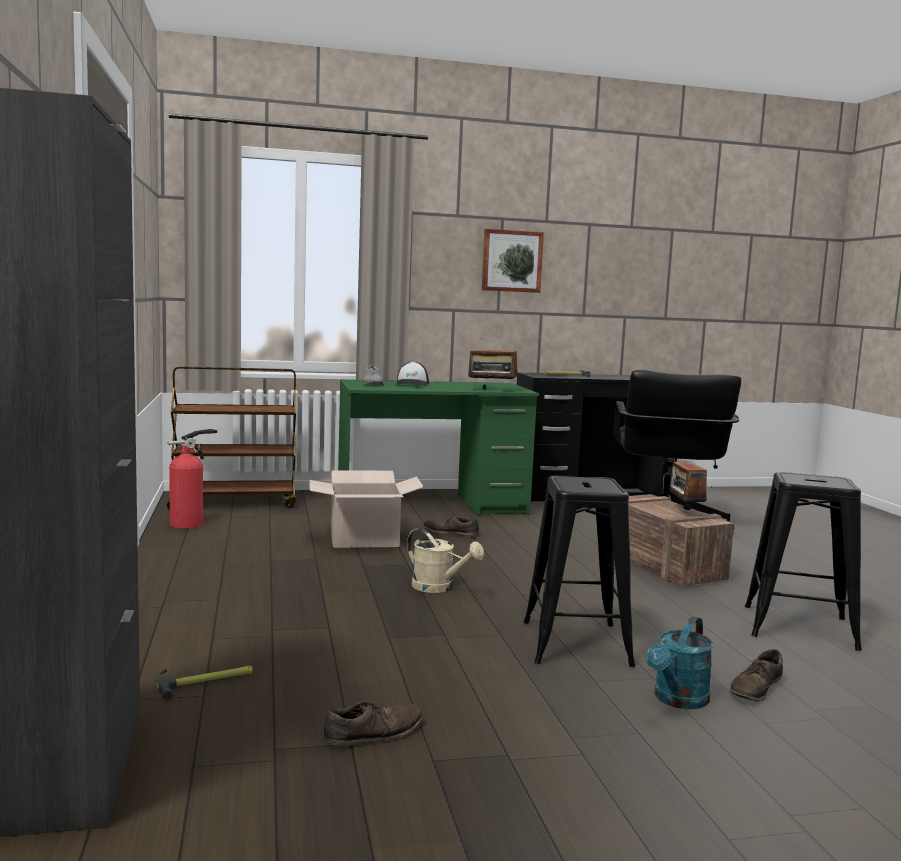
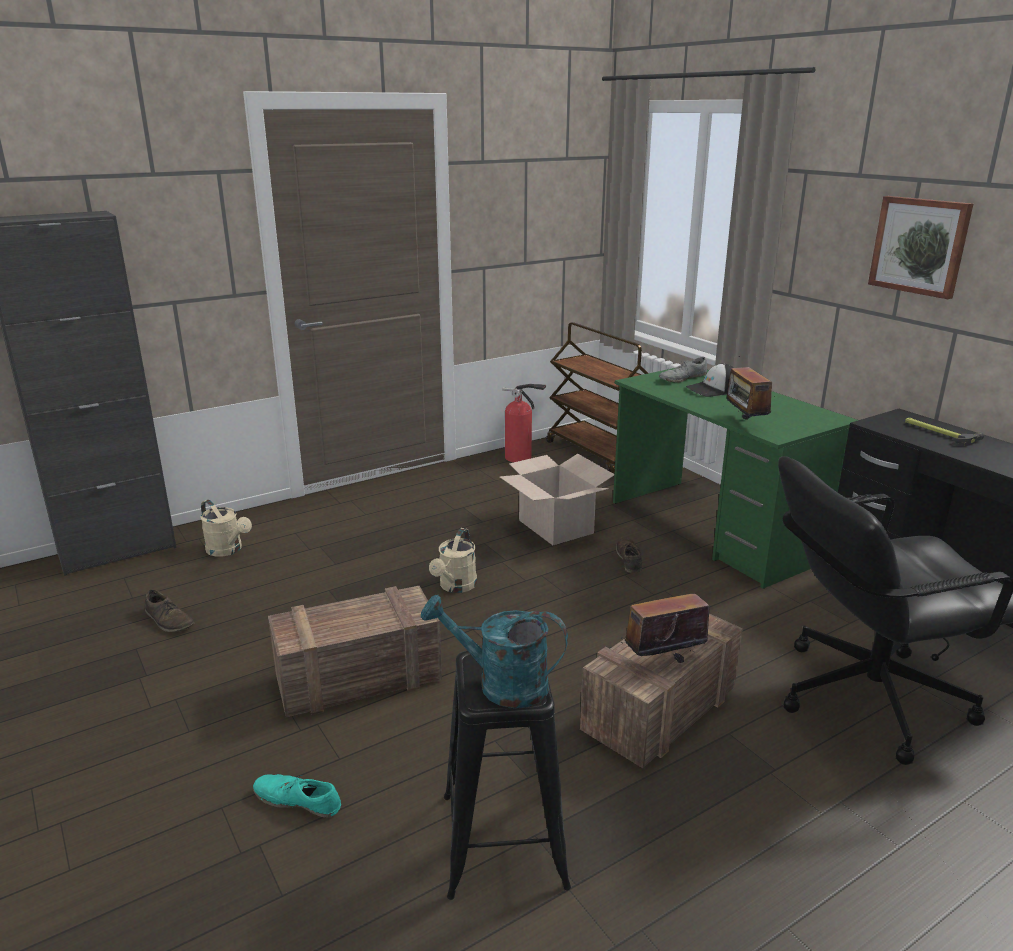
camera: 70 degrees right, 15 degrees up
(206, 682) = (228, 550): hammer -> beige watering can
(576, 643) = (361, 677): black stool -> crate
(677, 700) = (254, 748): turquoise watering can -> turquoise watering can (500, 684)
(756, 688) = (298, 800): brown shoe -> turquoise shoe

